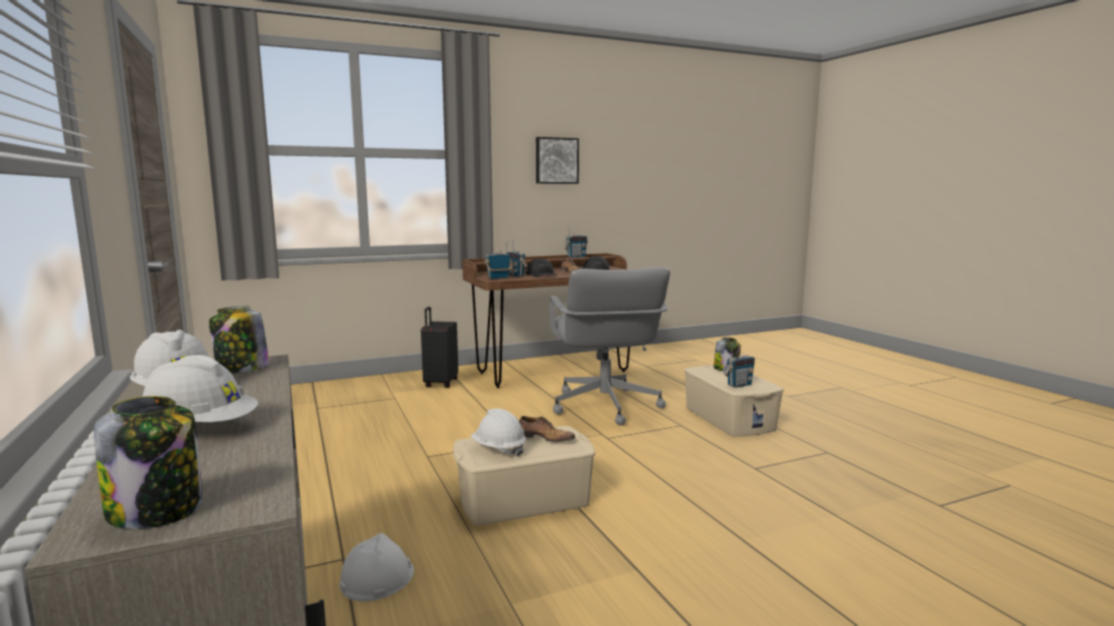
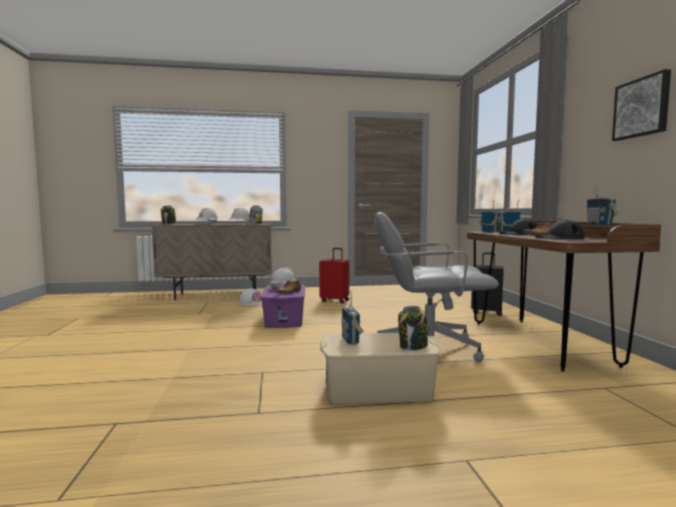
camera: 105 degrees right, 5 degrees down
(360, 476) = (335, 301): none -> red suitcase
(523, 499) = (285, 319): beige storage box -> purple storage box

